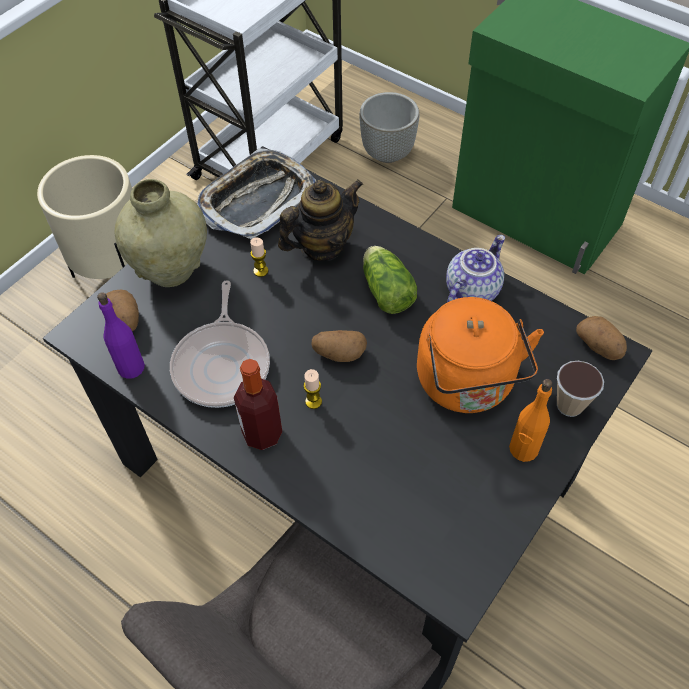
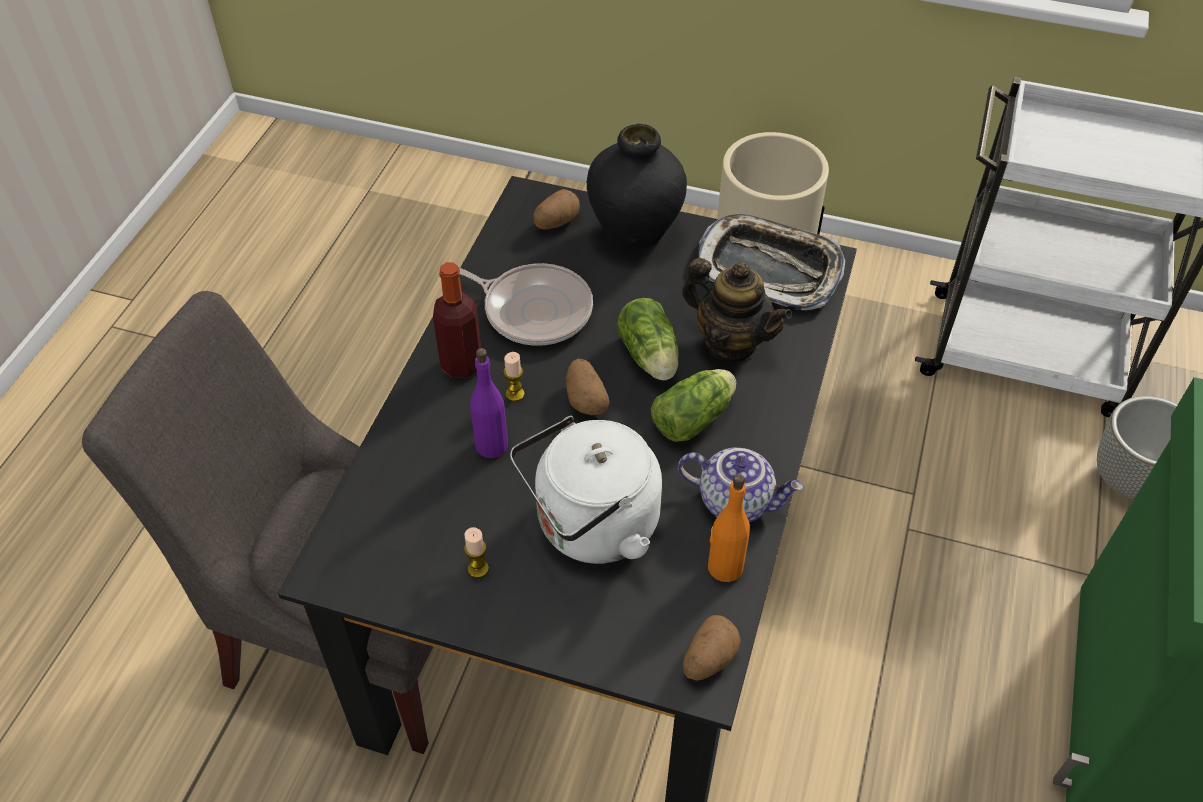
camera: 70 degrees right, 5 degrees down
(131, 367) = (502, 245): purple bottle -> purple bottle (492, 445)
(172, 269) = (635, 233): beige vase -> black vase
(223, 364) = (533, 309): frying pan -> frying pan turned 135 degrees counterclockwise
(260, 271) = (668, 302): candle -> candle (478, 569)
(314, 299) = (650, 358): none -> lettuce
(468, 384) = (591, 527): orange kettle -> white kettle
(523, 449) = (521, 601): orange bottle -> orange bottle (724, 567)
(569, 405) = (601, 639): cup -> none

